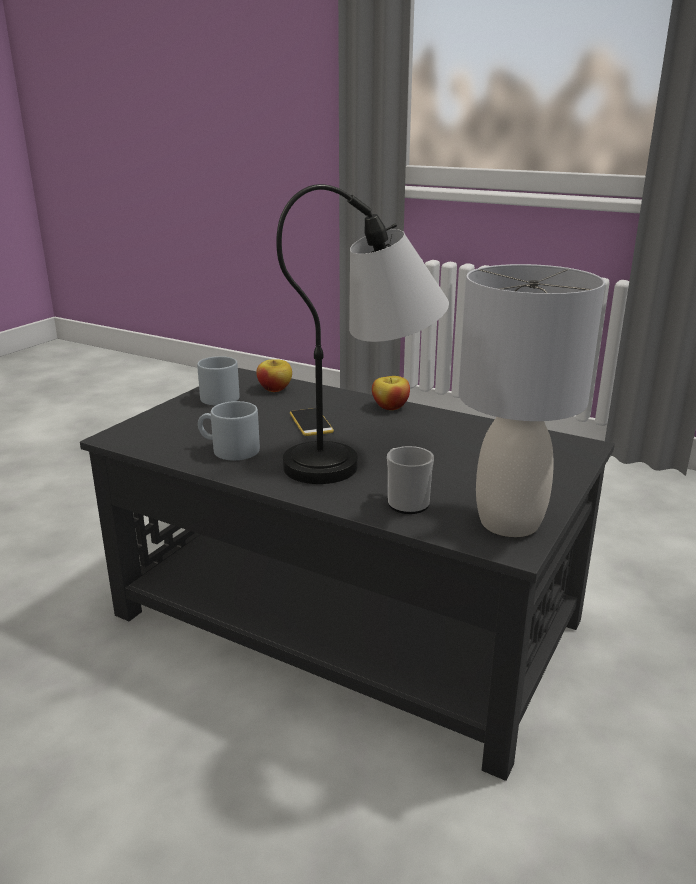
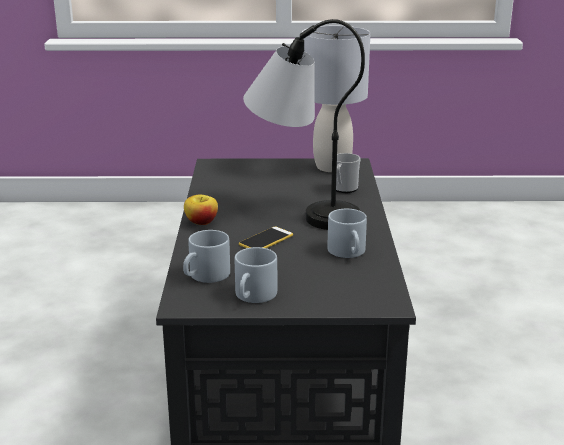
camera: 120 degrees left, 0 degrees up
(275, 389) = (205, 276): apple -> grey mug

